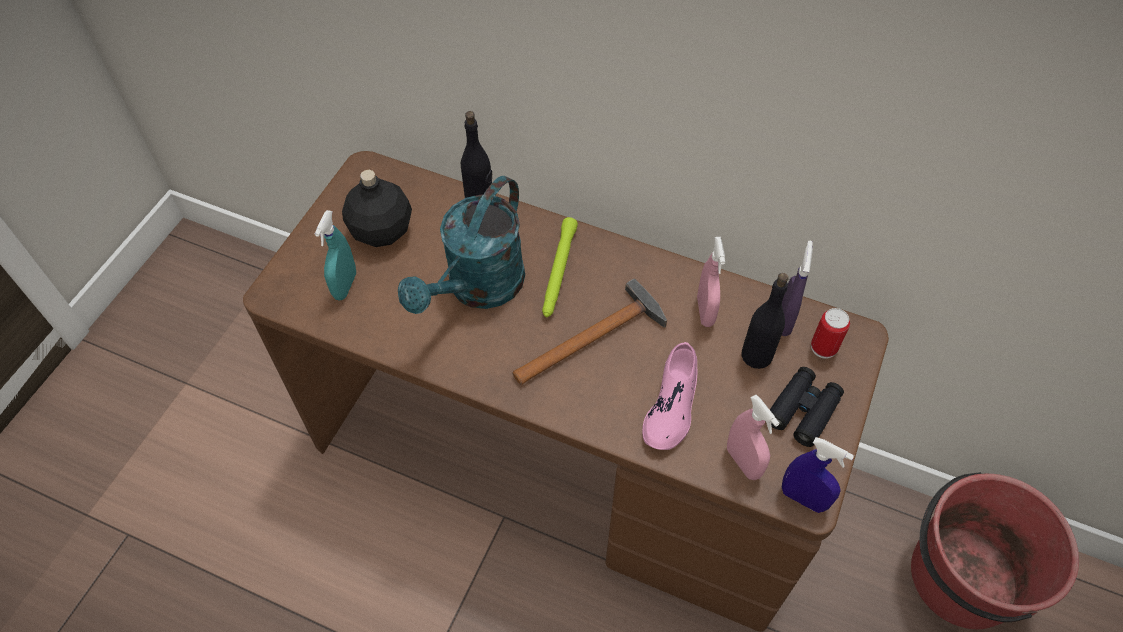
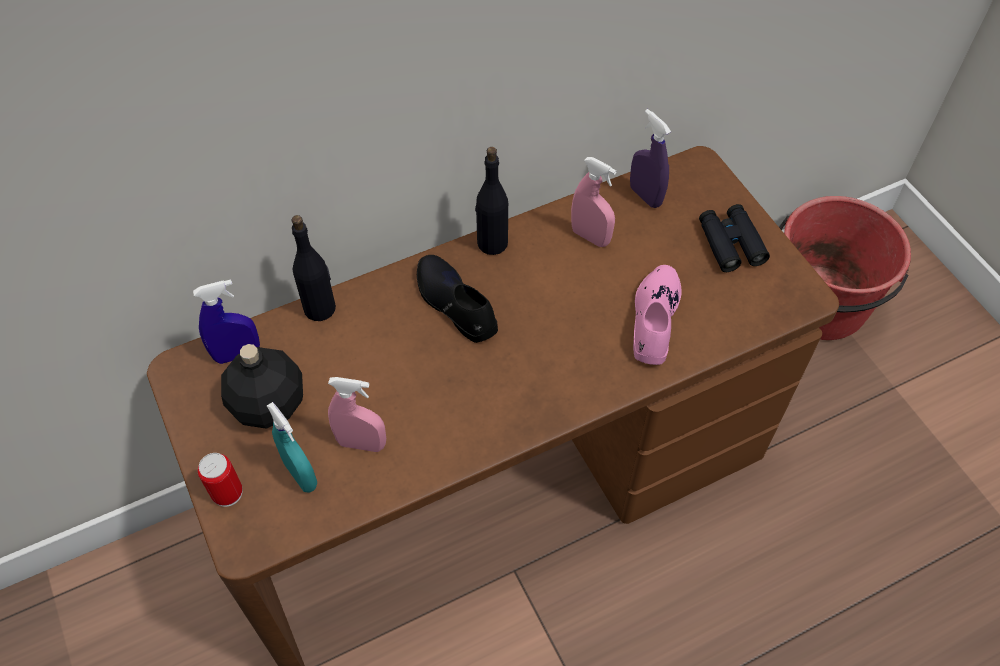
camera: 50 degrees left, 0 degrees up
(478, 289) = (412, 373): turquoise watering can -> none
(558, 272) = (455, 303): green flashlight -> black shoe
(594, 337) = (544, 324): hammer -> none
(671, 405) = (654, 319): pink shoe -> pink shoe turned 135 degrees counterclockwise
(743, 462) = (742, 311): pink spray bottle -> pink spray bottle (361, 443)
(756, 355) = (659, 235): black bottle -> black bottle (492, 243)
(803, 498) = (802, 298): blue spray bottle -> blue spray bottle (237, 354)
(823, 347) = (689, 192): can -> can (227, 493)

